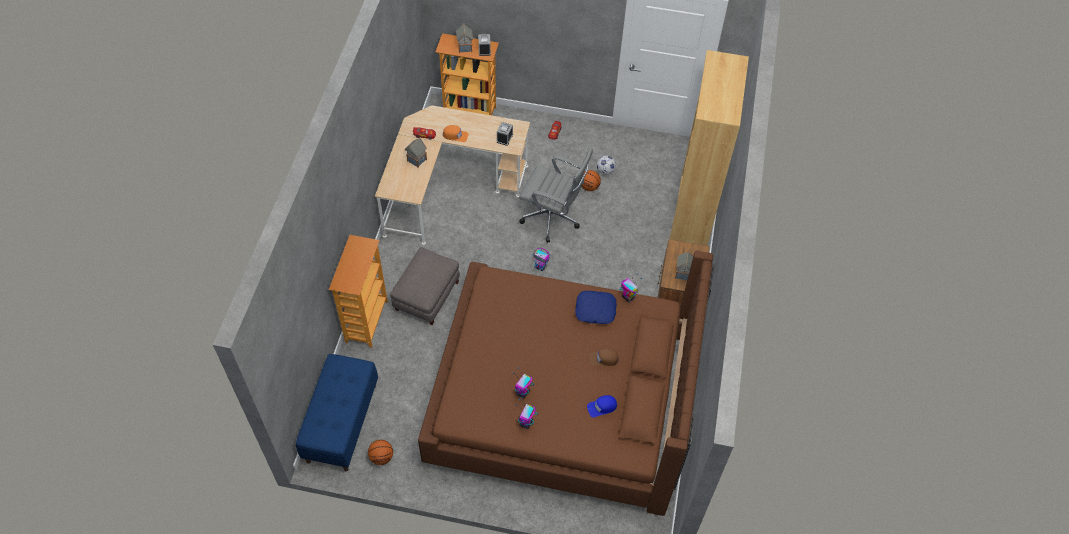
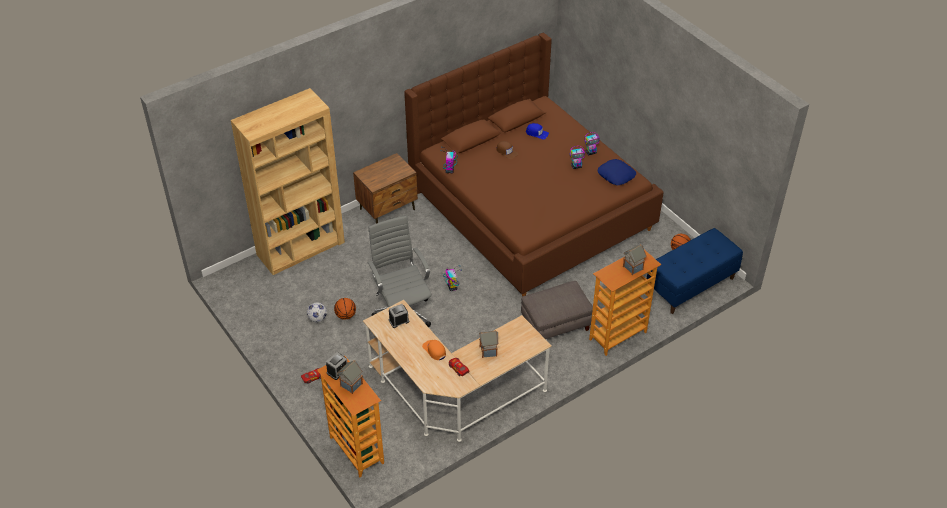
camera: 135 degrees left, 10 degrees down
(595, 310) = (479, 176): blue pillow -> blue pillow (616, 175)
(683, 274) = (392, 169): toy house -> toy house (633, 267)

